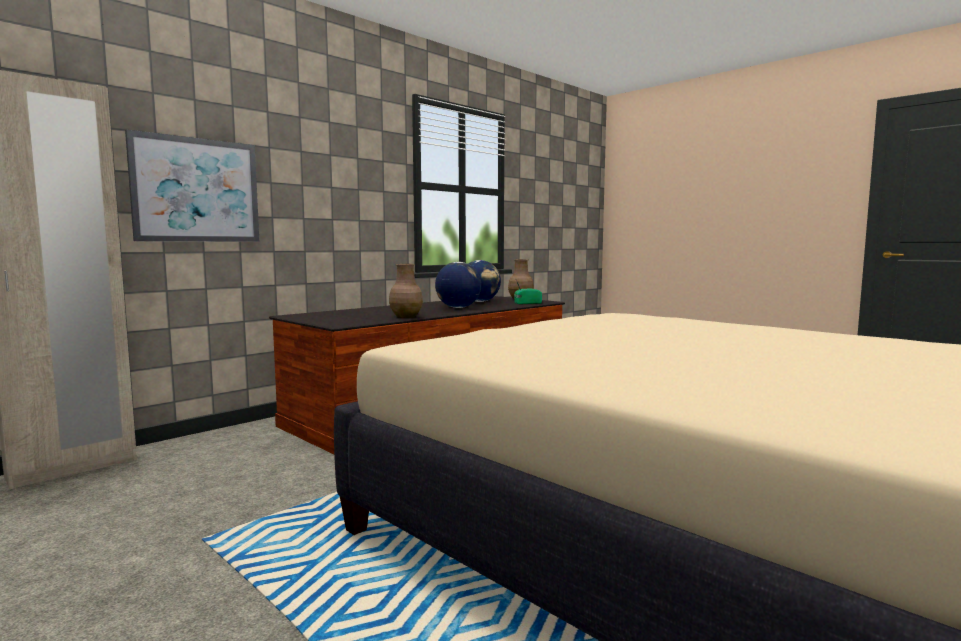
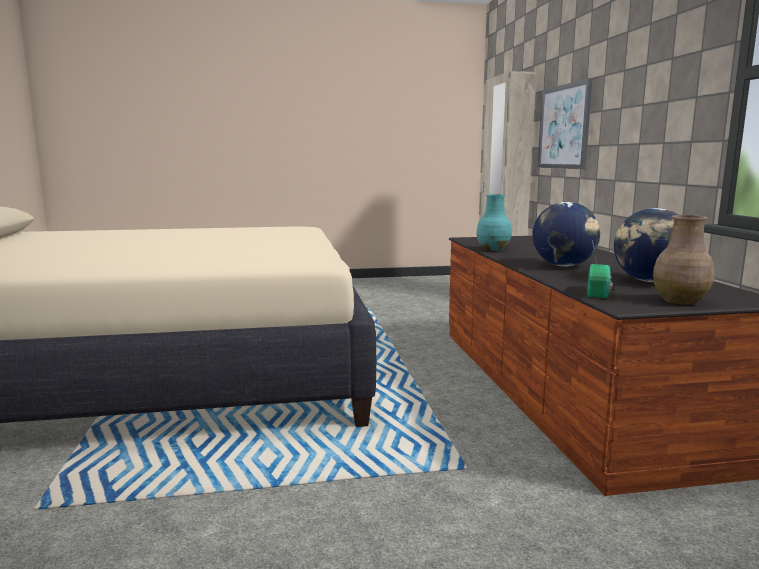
camera: 125 degrees right, 5 degrees up
(405, 316) = (493, 249): brown vase -> turquoise vase

